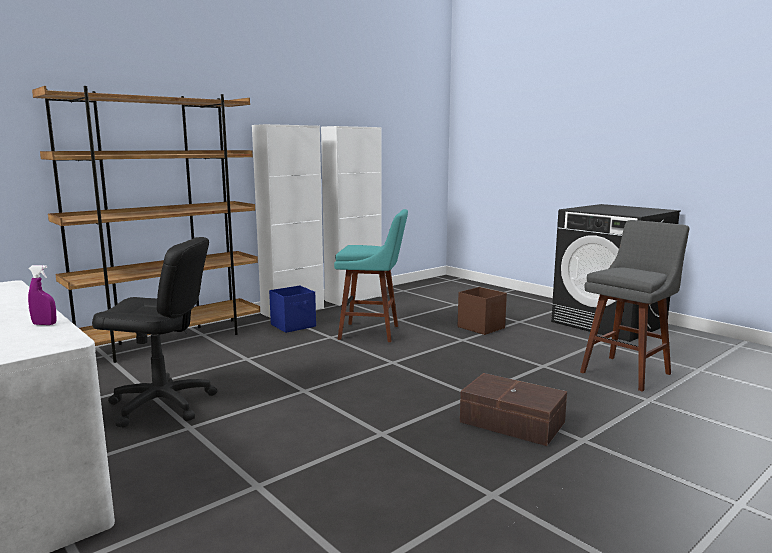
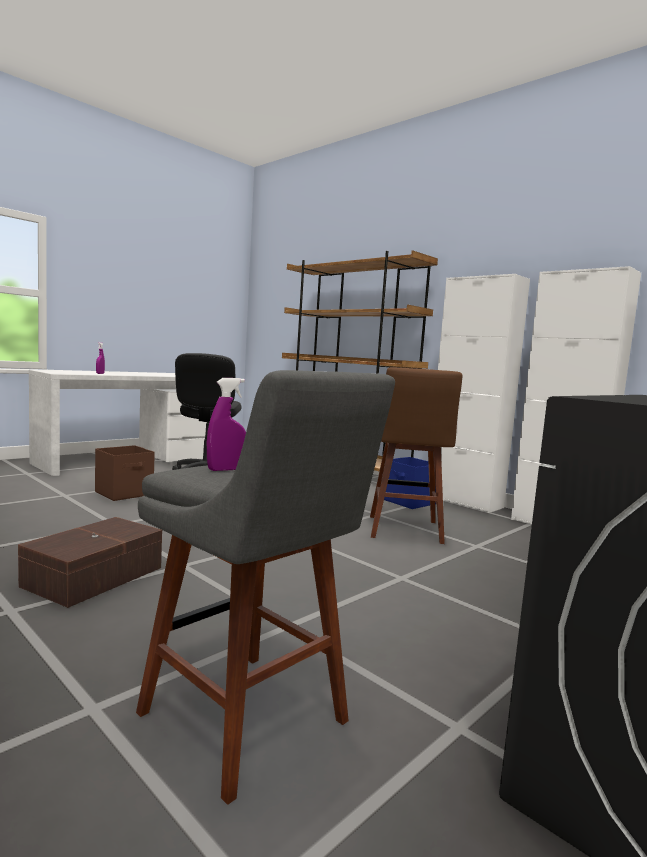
camera: 85 degrees right, 5 degrees down
(373, 332) = (404, 531): turquoise stool -> brown stool
(480, 327) = (481, 598): brown storage box -> brown storage box (125, 493)
(634, 273) = (225, 469): none -> purple spray bottle

